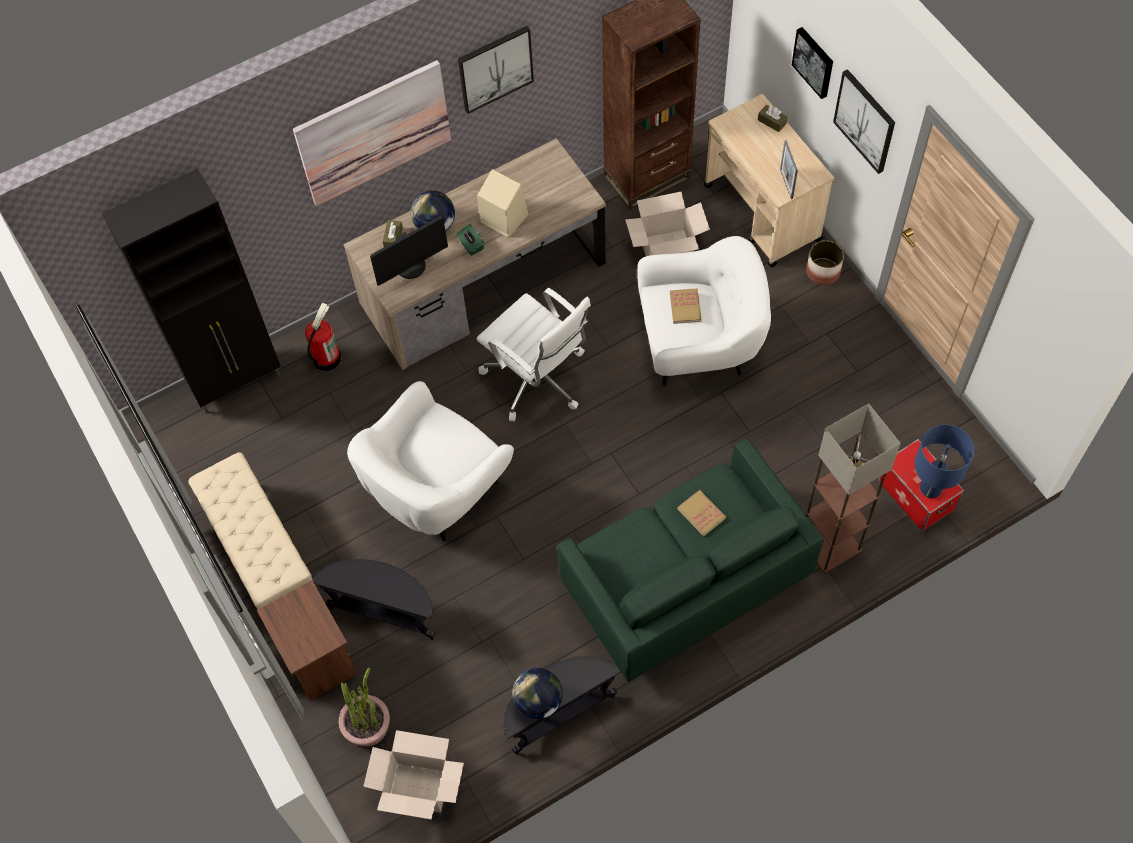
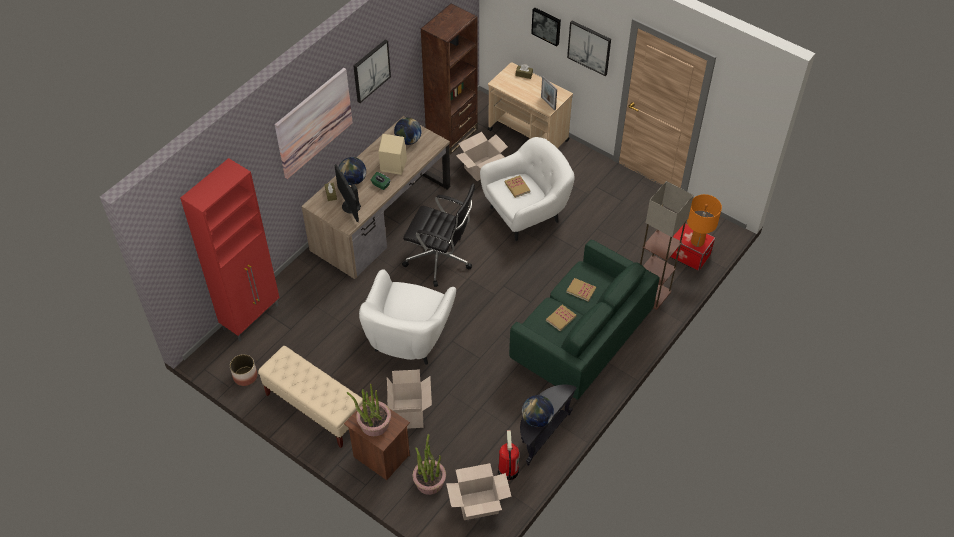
camera: 25 degrees left, 10 degrees down
(238, 381) = (252, 317): black cabinet -> red cabinet
(297, 626) = (374, 424): none -> potted plant
(326, 358) = (303, 287): fire extinguisher -> fire extinguisher (508, 470)
(386, 611) = (410, 414): black side table -> cardboard box
(411, 267) = (350, 206): monitor -> monitor turned 120 degrees clockwise
(537, 379) = (440, 260): white office chair -> black office chair
(544, 183) = (408, 140): none -> globe
(649, 550) = (561, 318): none -> book
(822, 272) = (577, 156): planter -> planter (245, 376)
(930, 488) = (697, 241): blue table lamp -> orange table lamp

